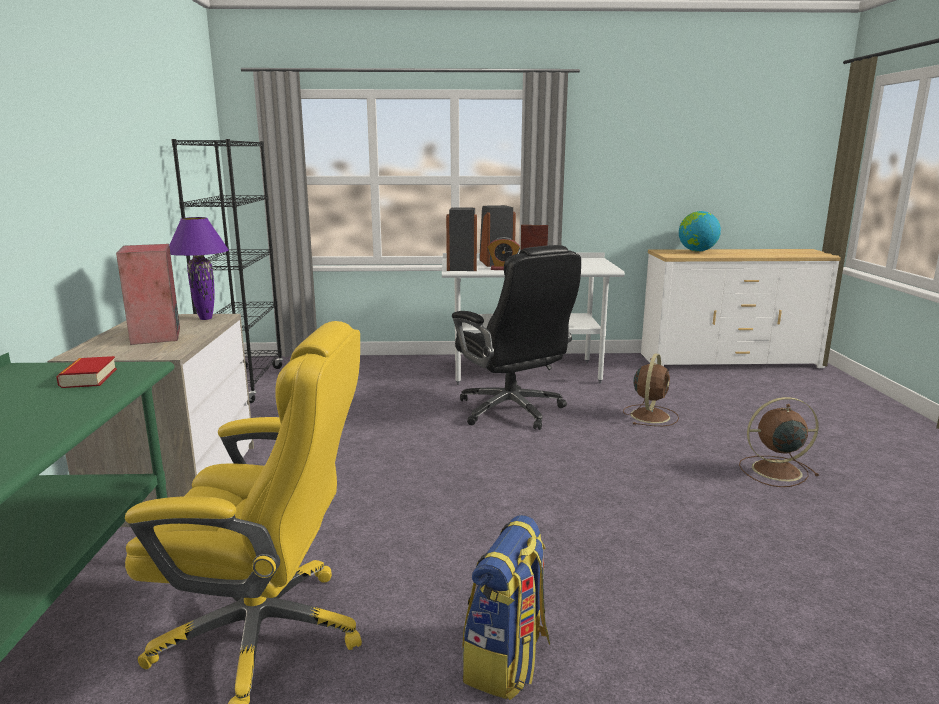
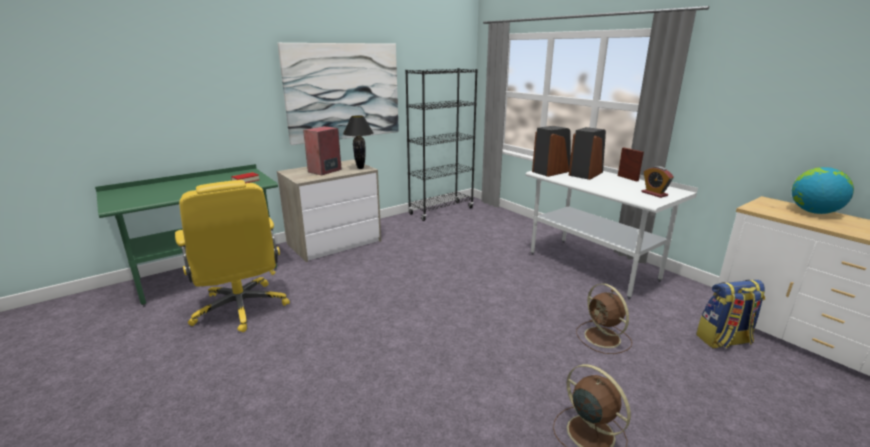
camera: 55 degrees right, 5 degrees up
(105, 178) = (343, 92): none -> picture
(205, 318) = (360, 168): purple table lamp -> black table lamp
(503, 269) = (570, 180): alarm clock -> alarm clock (654, 194)
(507, 662) = (250, 375): backpack -> backpack (724, 340)
(512, 411) = (521, 284): black office chair -> none
(650, 415) = (603, 338): brown fan -> brown fan turned 75 degrees clockwise

